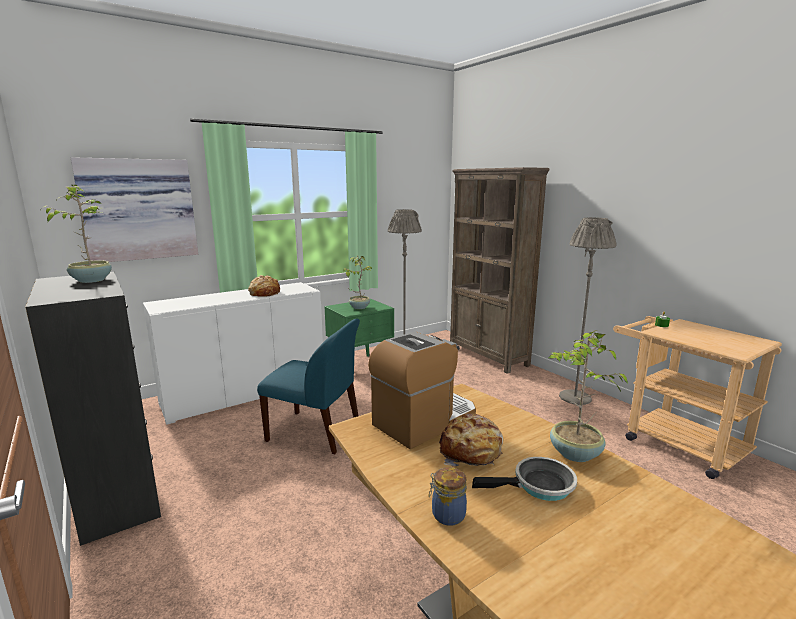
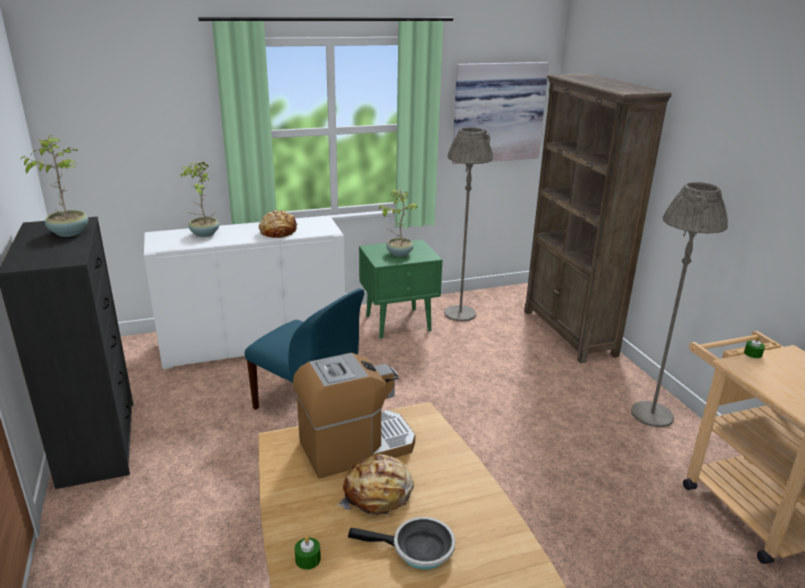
camera: 15 degrees right, 10 degrees up
(139, 209) = (143, 125): picture -> picture (497, 112)
(447, 514) = (308, 559): jar -> green candle
(574, 454) = (484, 521): potted plant -> potted plant (204, 234)

